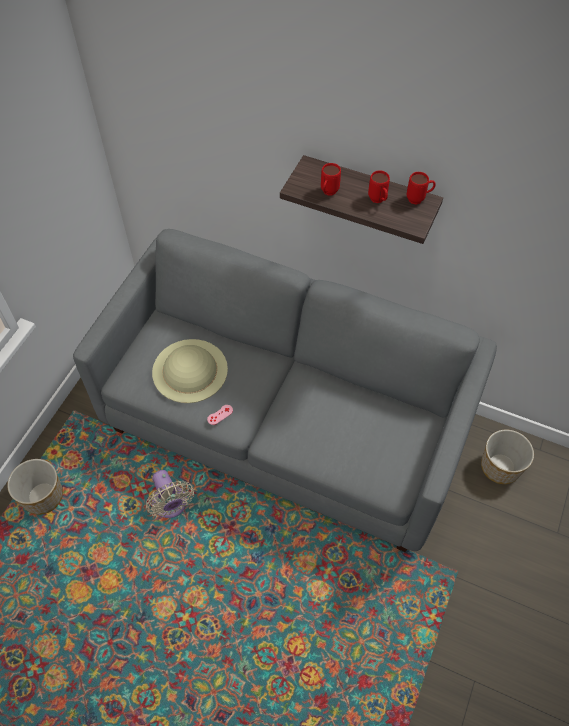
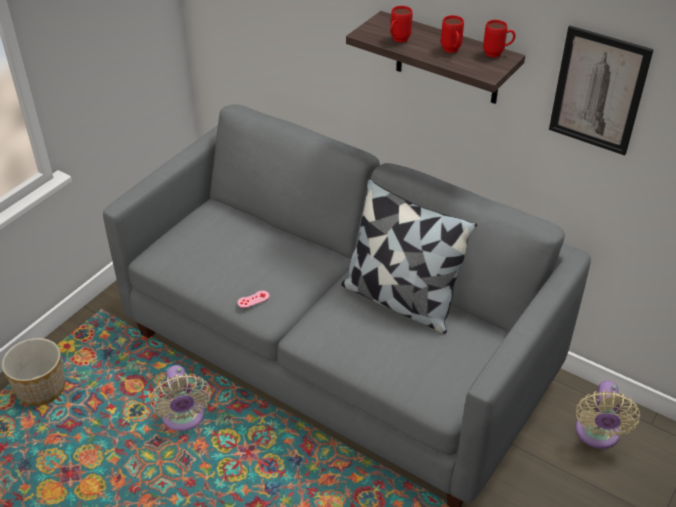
camera: 10 degrees right, 15 degrees down
(189, 370) = (230, 253): beige hat -> none
(342, 396) = (400, 300): none -> pillow
(500, 466) = (597, 435): planter -> beige fan
(510, 227) = (598, 91): none -> picture

